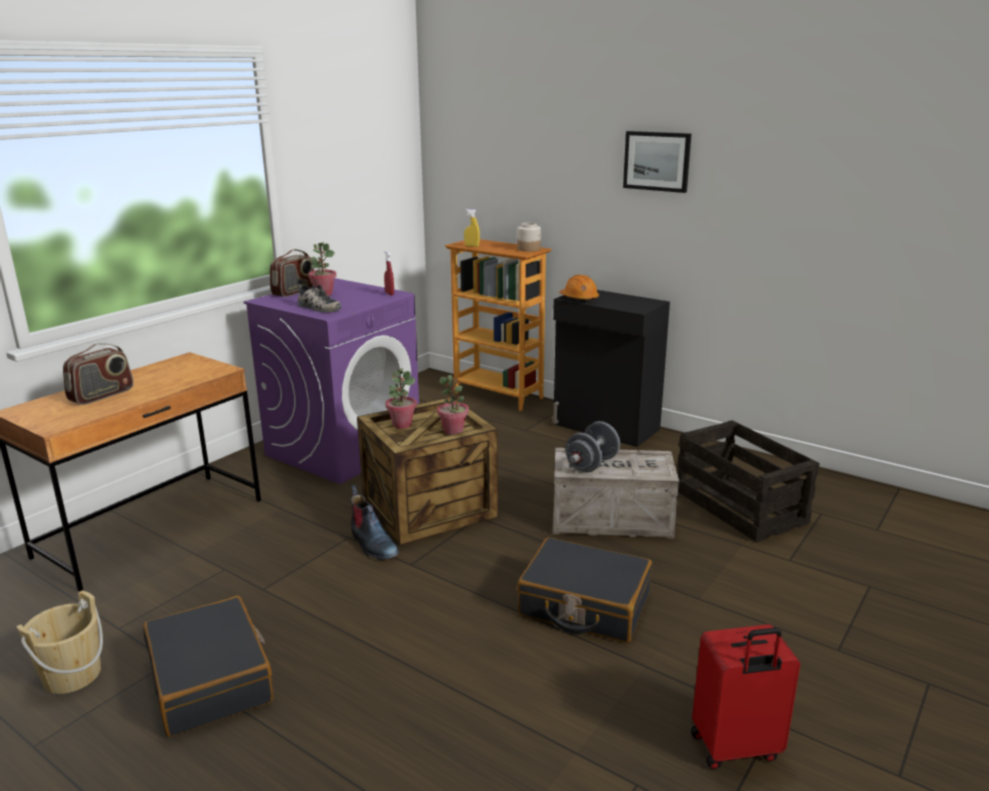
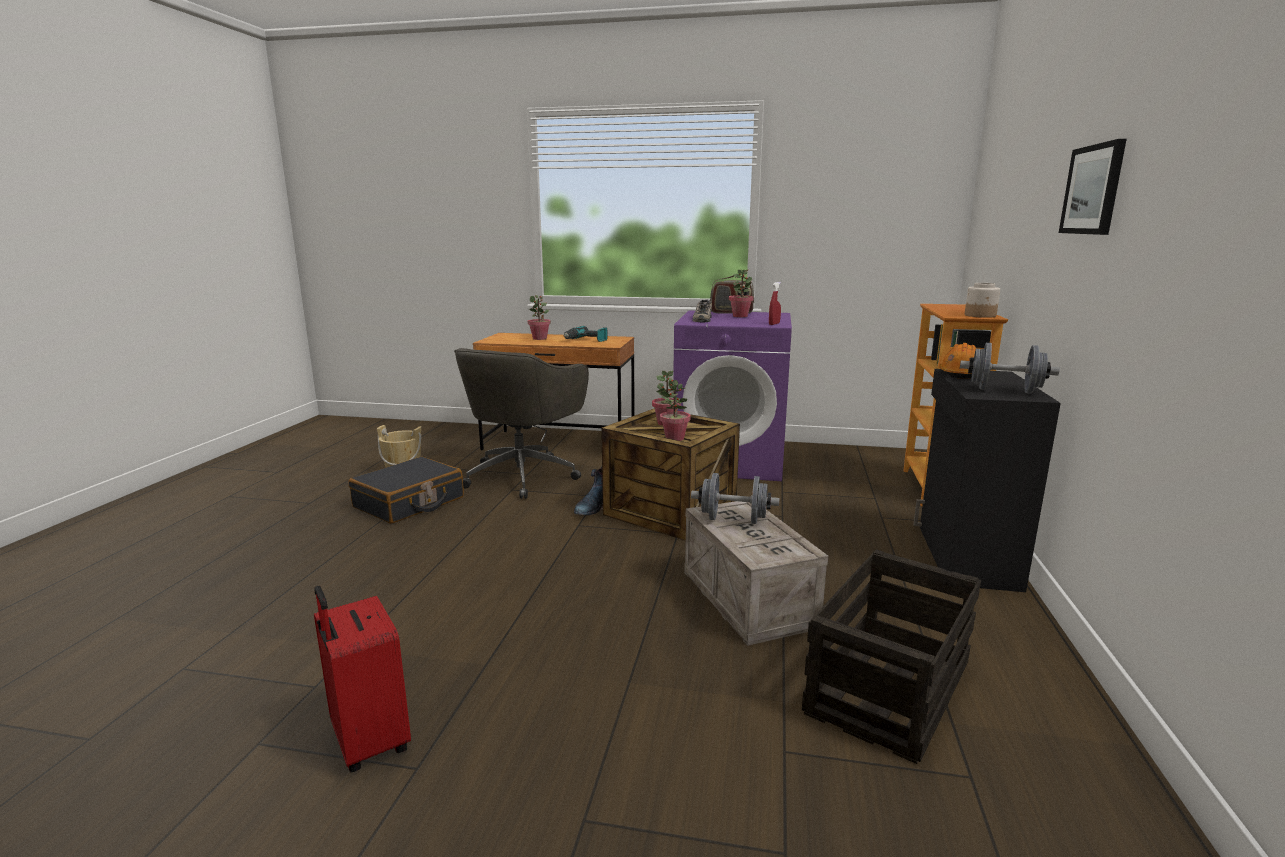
camera: 65 degrees right, 5 degrees down
(102, 395) = (540, 338): radio -> potted plant
(167, 375) = (586, 340): none -> power drill
(227, 573) = (523, 475): none -> grey office chair
(472, 246) = (938, 307): yellow spray bottle -> none
(584, 605) = (569, 612): black suitcase -> none
(633, 302) = (1004, 390): none -> grey dumbbell

